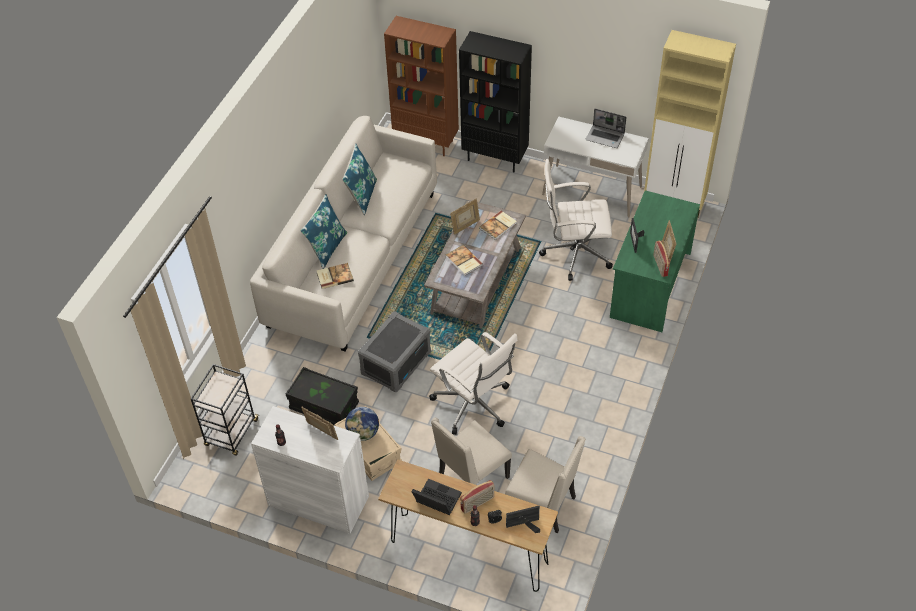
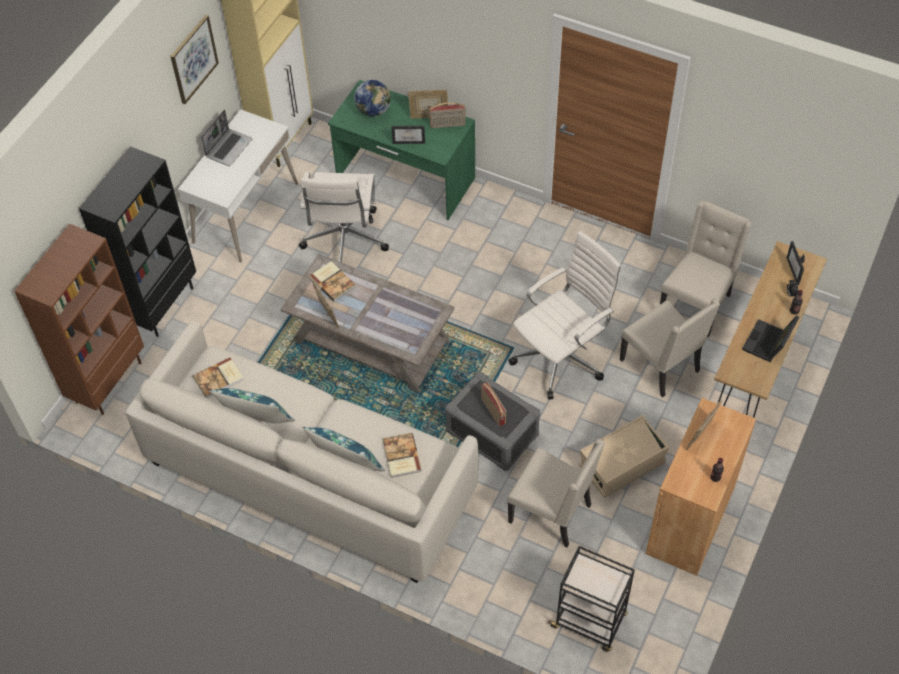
camera: 85 degrees left, 5 degrees up
(318, 501) = (690, 520): white cabinet -> brown cabinet
(324, 406) = (552, 513): black storage box -> beige chair
(363, 433) = (619, 453): globe -> globe (373, 110)
(463, 261) = (386, 321): book -> book (219, 379)
(477, 503) = (770, 307): radio -> radio (493, 411)
(622, 59) = (193, 59): none -> picture

